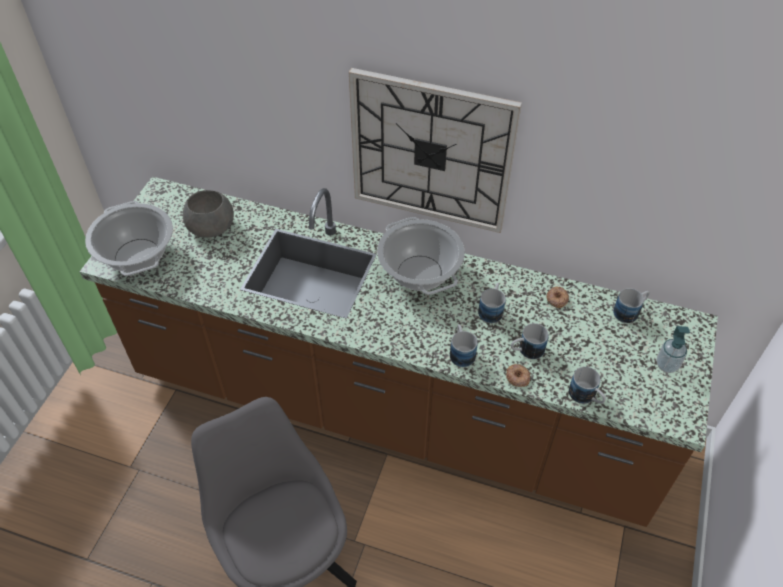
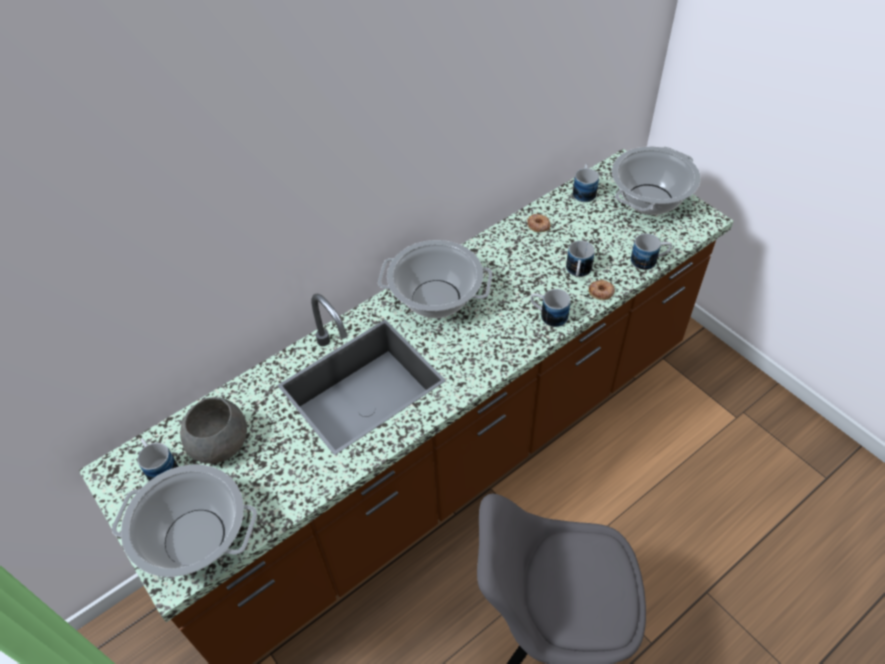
camera: 55 degrees left, 0 degrees up
(431, 152) = (387, 177): wall clock -> none
(491, 309) = (517, 271): mug -> mug (159, 466)
(667, 365) = (649, 199): soap dispenser -> cooking pot

